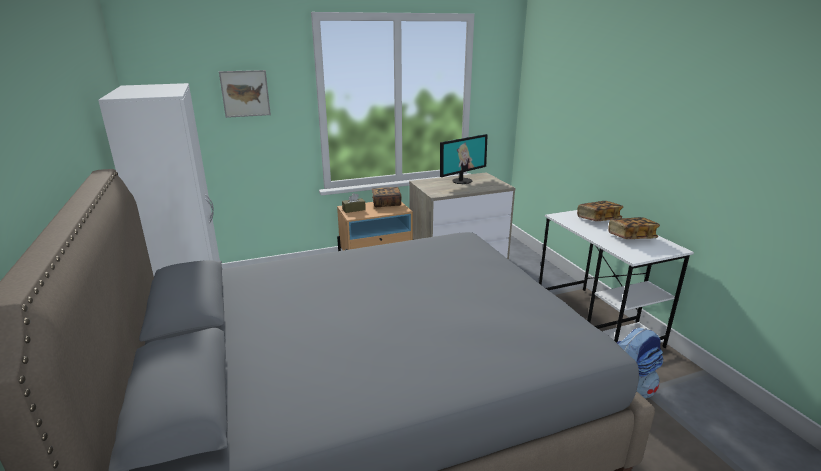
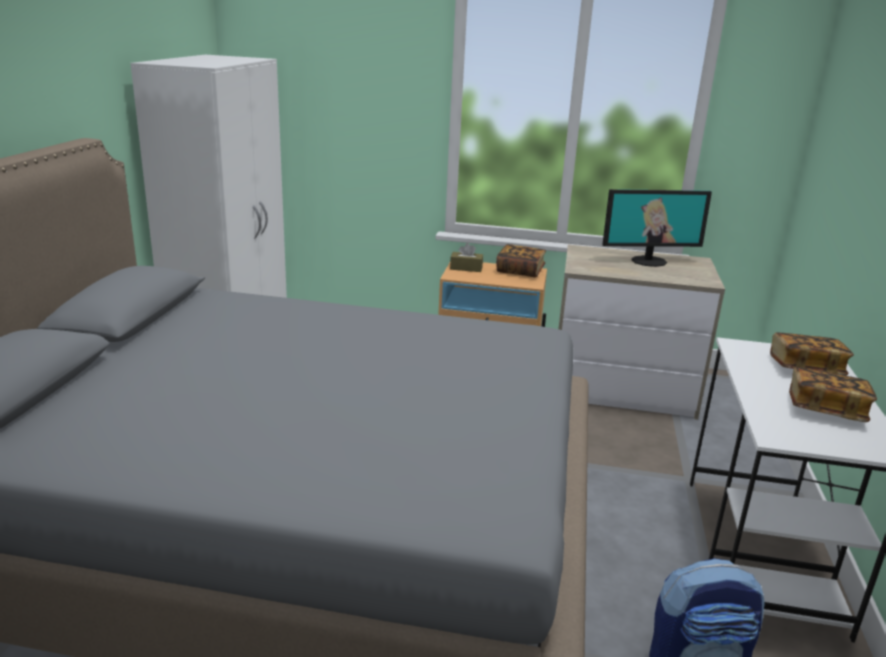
camera: 30 degrees right, 0 degrees up
(245, 93) = (355, 81): picture -> none

